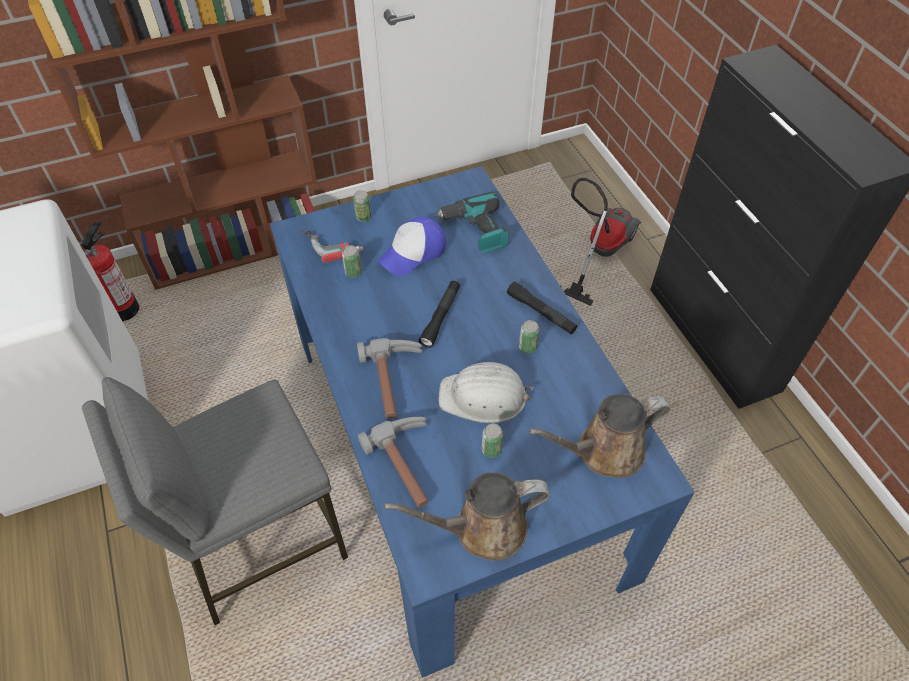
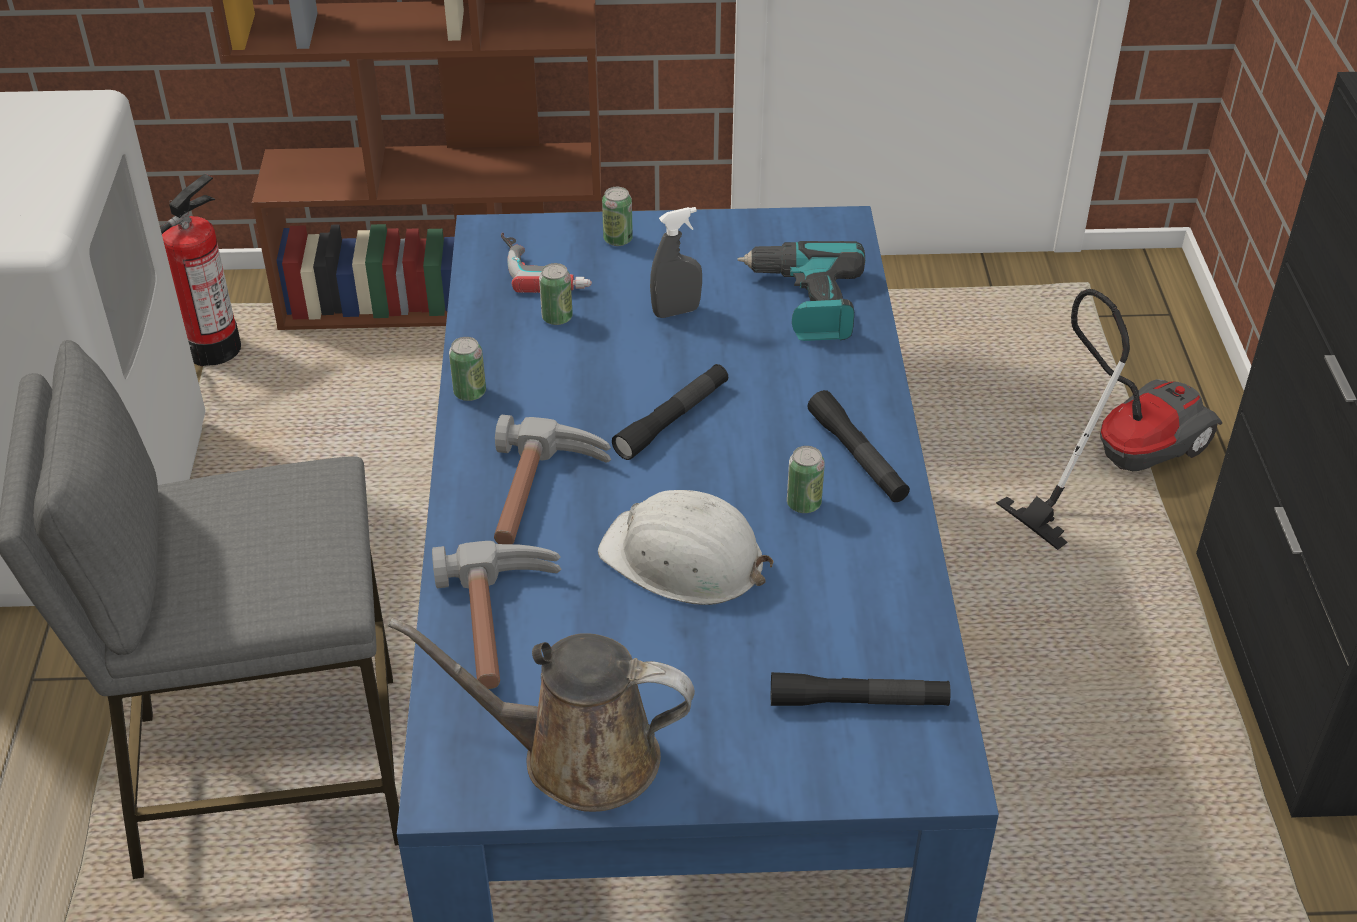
camera: 20 degrees right, 10 degrees down
(413, 252) = (676, 311): cap -> grey spray bottle
(491, 450) = (654, 642): can -> can (470, 393)
(604, 451) = (858, 701): brown watering can -> black flashlight

